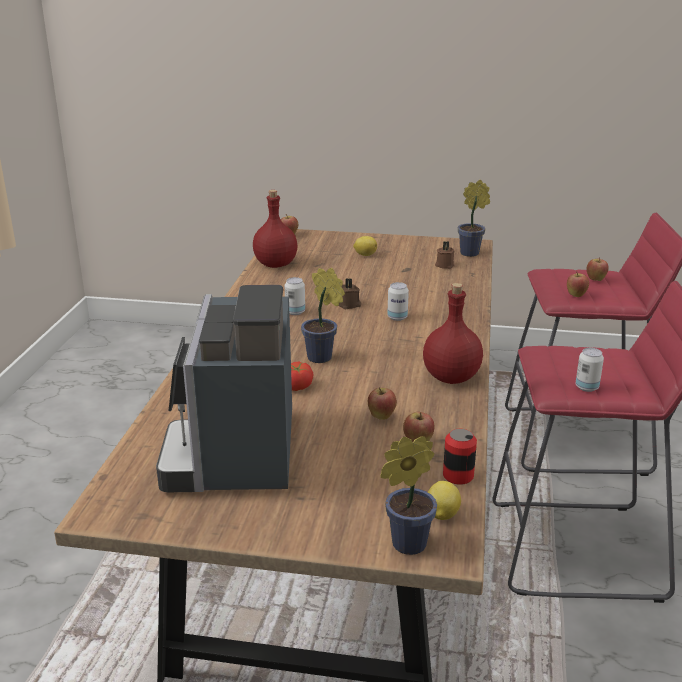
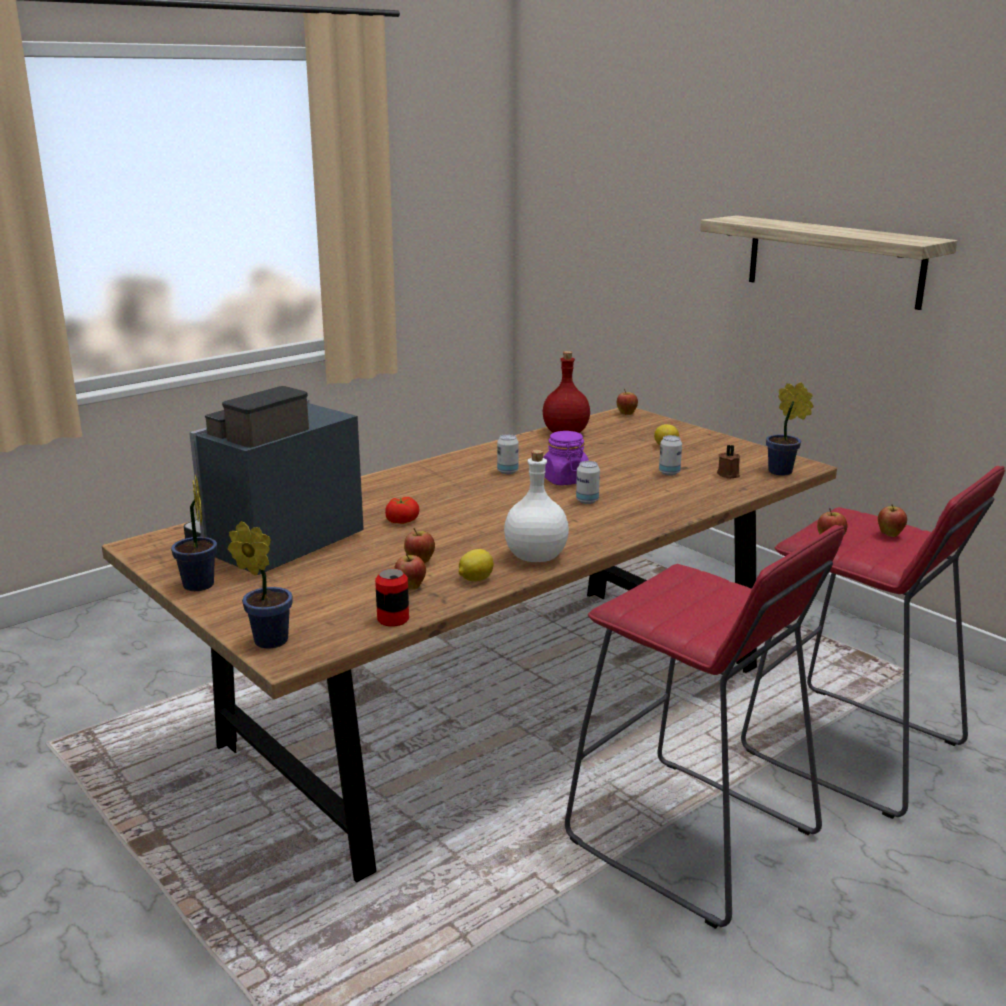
camera: 40 degrees right, 5 degrees down
(322, 358) = (459, 509): potted plant -> potted plant (199, 587)
(349, 305) = (565, 480): brown candle -> purple jar
(423, 78) = (834, 261): none -> shelf
(441, 515) = (328, 635): lemon -> lemon (475, 579)
(450, 377) = (536, 557): red bottle -> white bottle
(586, 387) = (659, 612): can -> can (669, 473)

